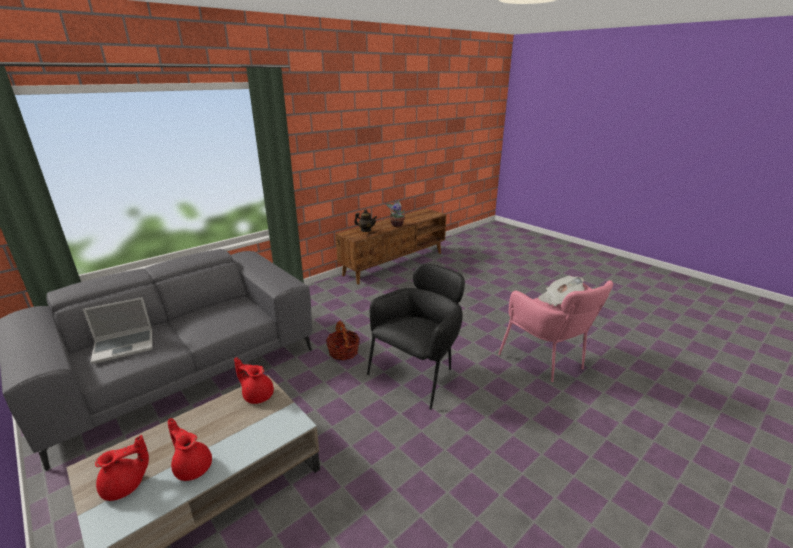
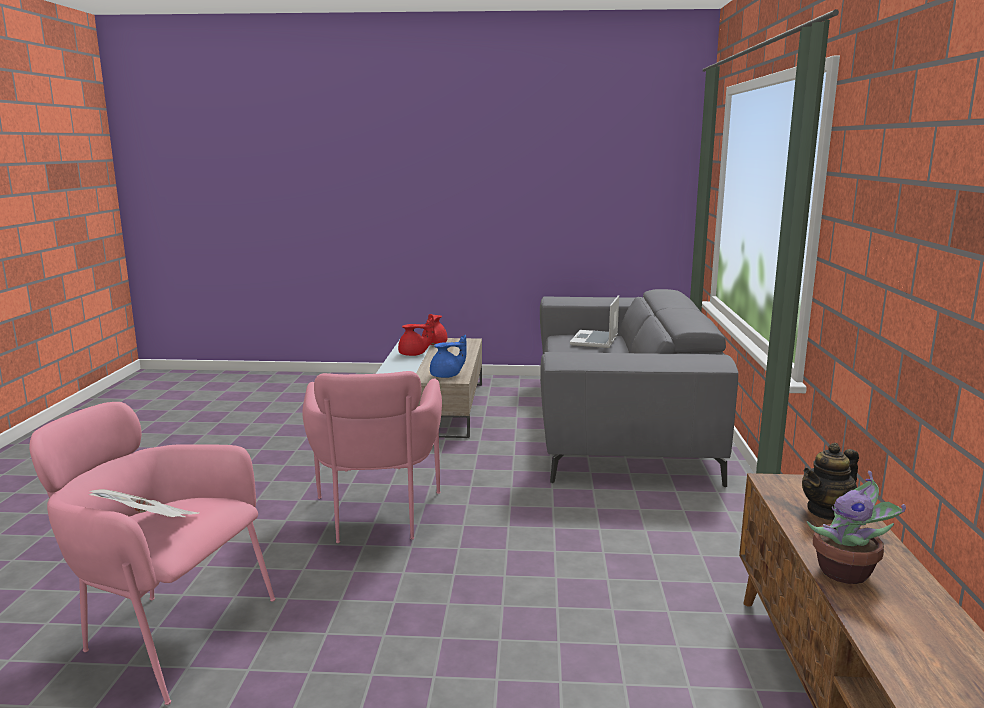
camera: 135 degrees right, 10 degrees down
(257, 395) = (447, 376): red teapot -> blue teapot
(343, 352) = (510, 497): basket -> none
(418, 373) = (377, 519): black armchair -> pink armchair

